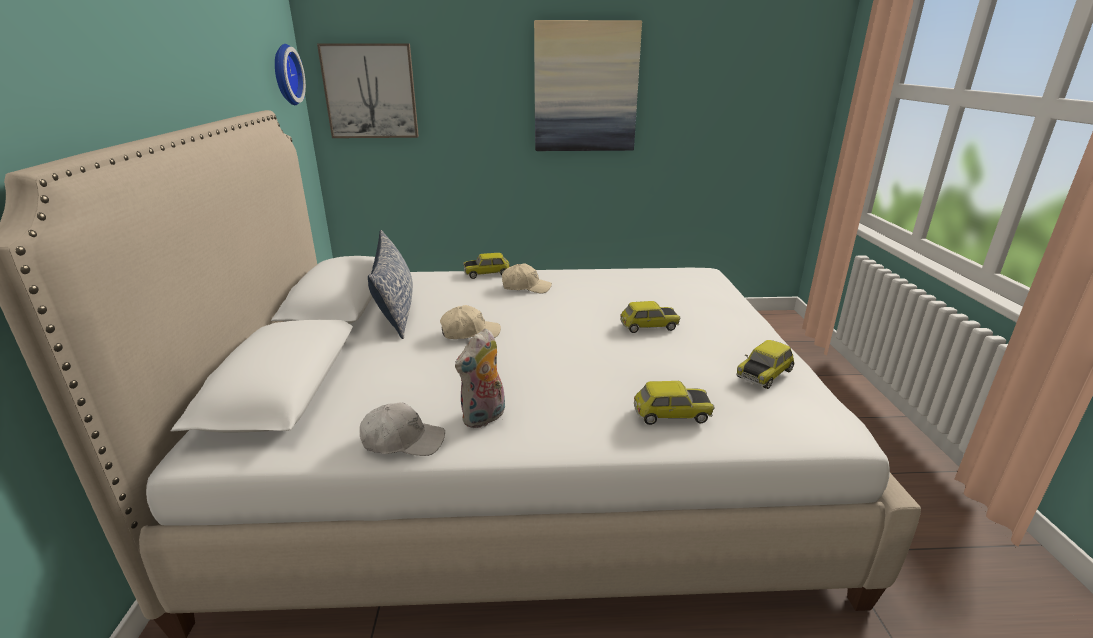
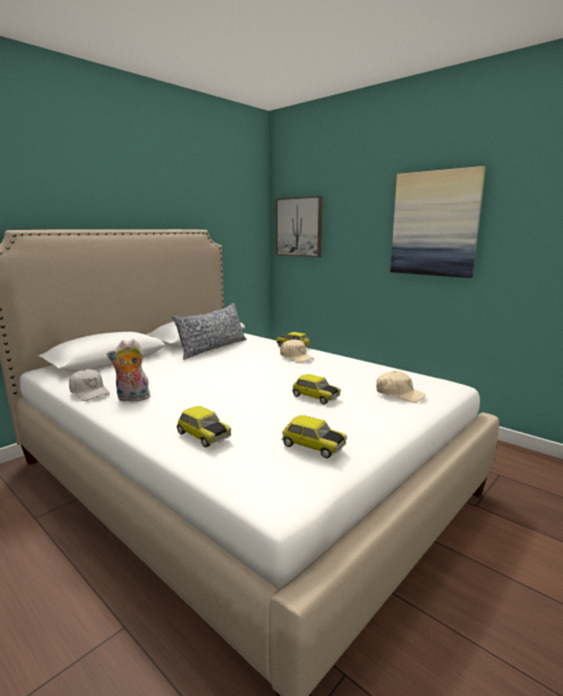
camera: 45 degrees right, 10 degrees down
(284, 75) = (247, 215): wall clock -> none
(470, 333) = (215, 367): beige cap -> beige cap (399, 394)
(763, 373) = (312, 446): toy car -> toy car turned 150 degrees counterclockwise

